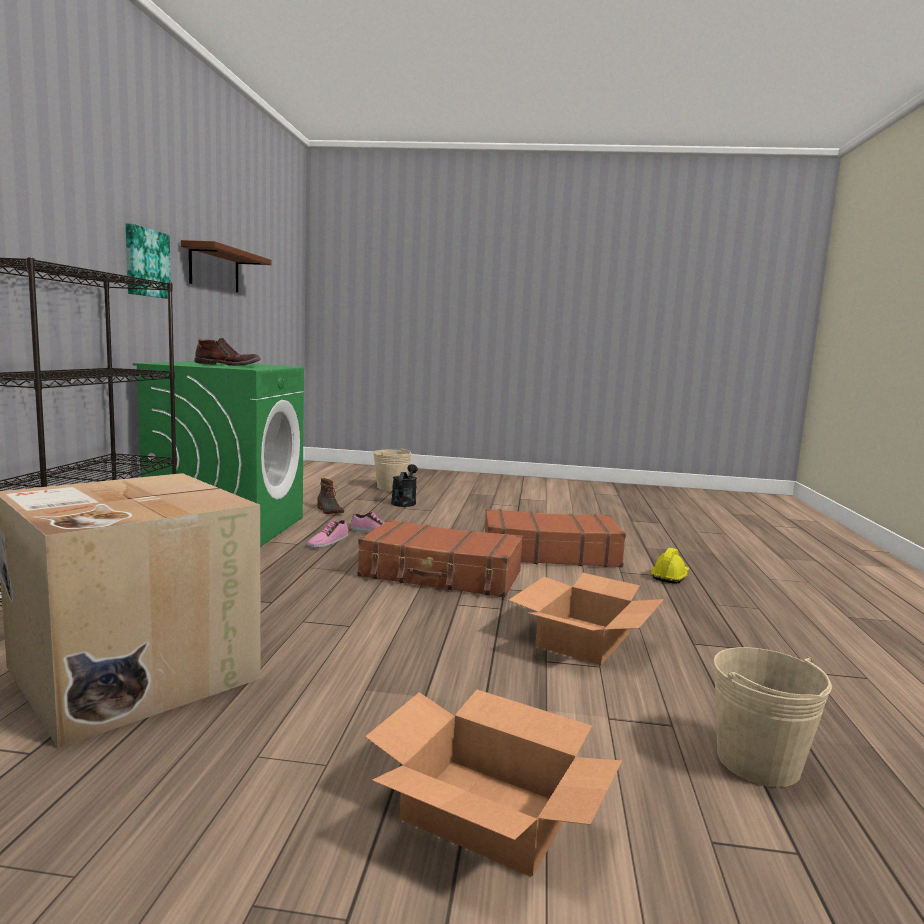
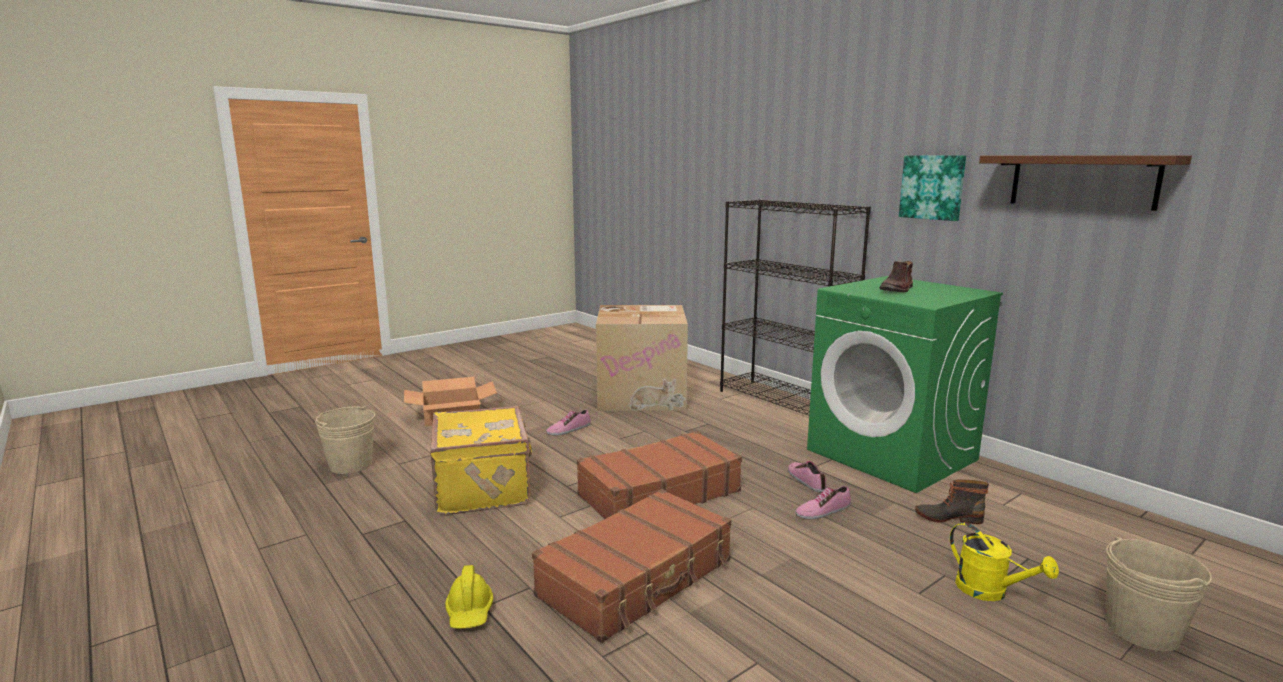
camera: 135 degrees right, 5 degrees up
(368, 666) = (568, 429): none -> shoe
(404, 502) = (990, 592): black watering can -> yellow watering can
(583, 639) = (484, 488): cardboard box -> yellow suitcase

